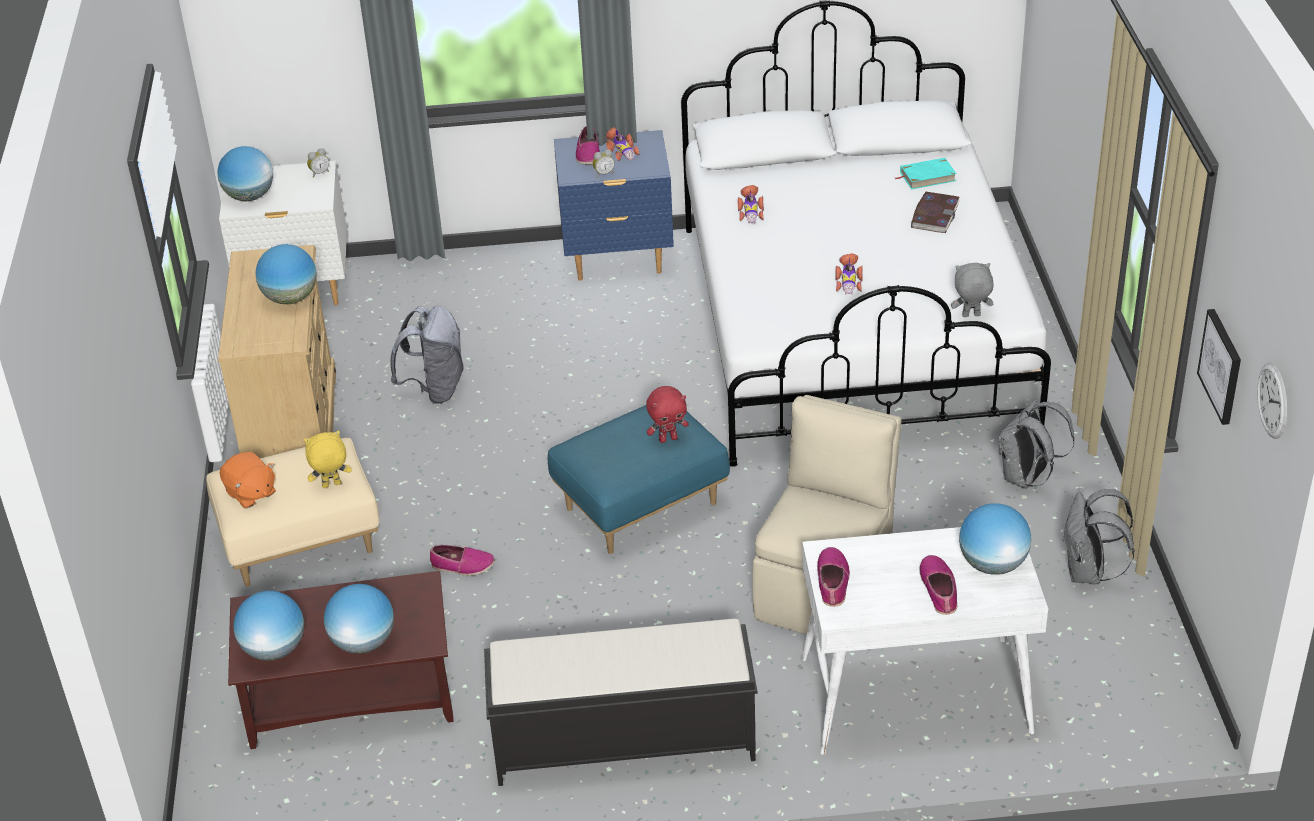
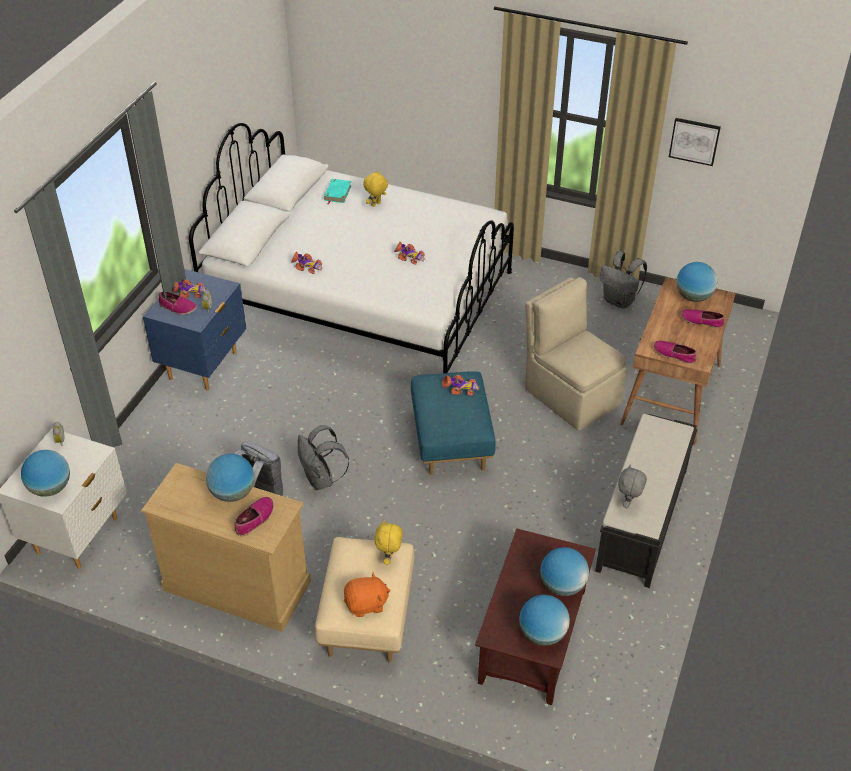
camera: 65 degrees left, 5 degrees up
(462, 566) = (447, 541): shoe -> shoe (254, 519)
(668, 439) = (460, 388): red plush toy -> toy car
(914, 697) = (671, 395): white desk -> brown desk
(934, 215) = (376, 205): book -> yellow plush toy
(971, 316) = (477, 228): grey plush toy -> grey plush toy (628, 503)
(1026, 478) = (536, 291): grey backpack -> grey backpack (321, 480)
(1273, 400) = (770, 127): wall clock -> none

